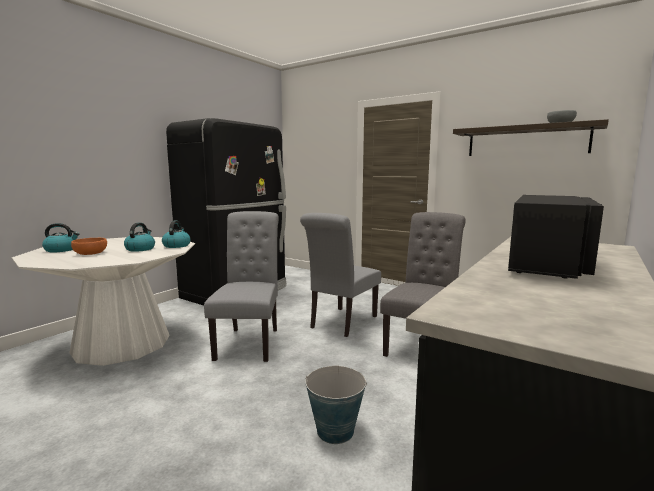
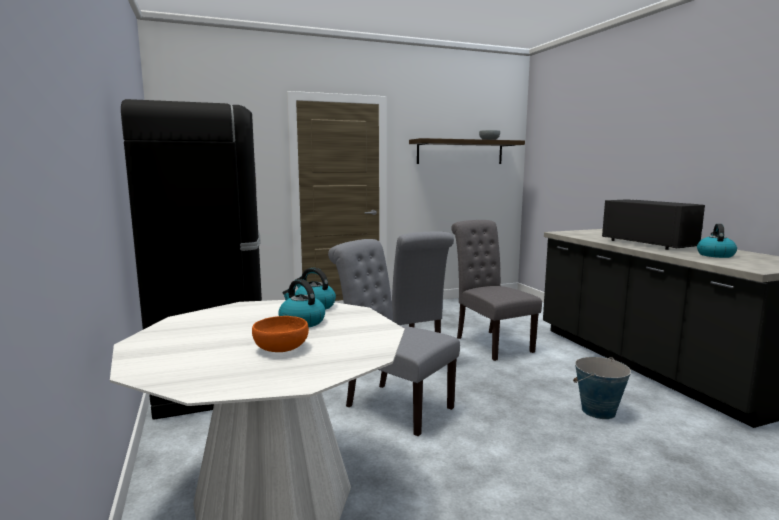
camera: 55 degrees left, 0 degrees up
(61, 250) = (195, 365): kettle -> kettle (715, 255)

